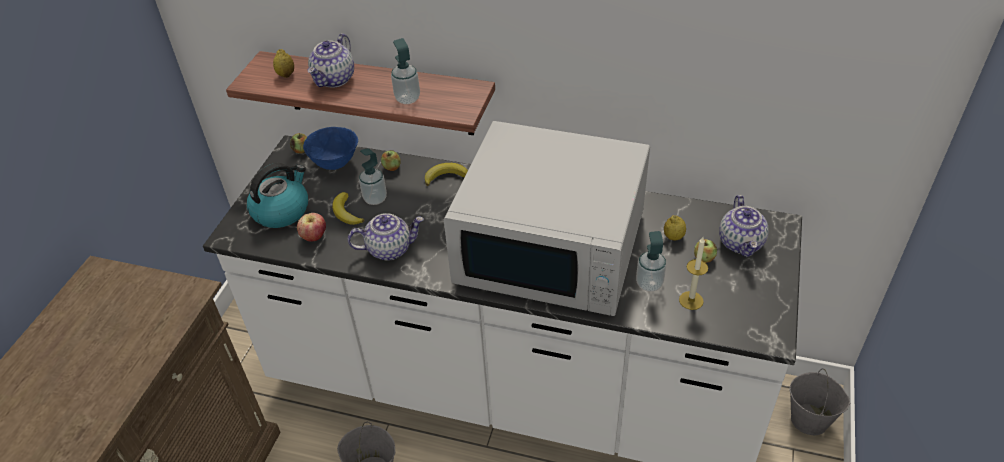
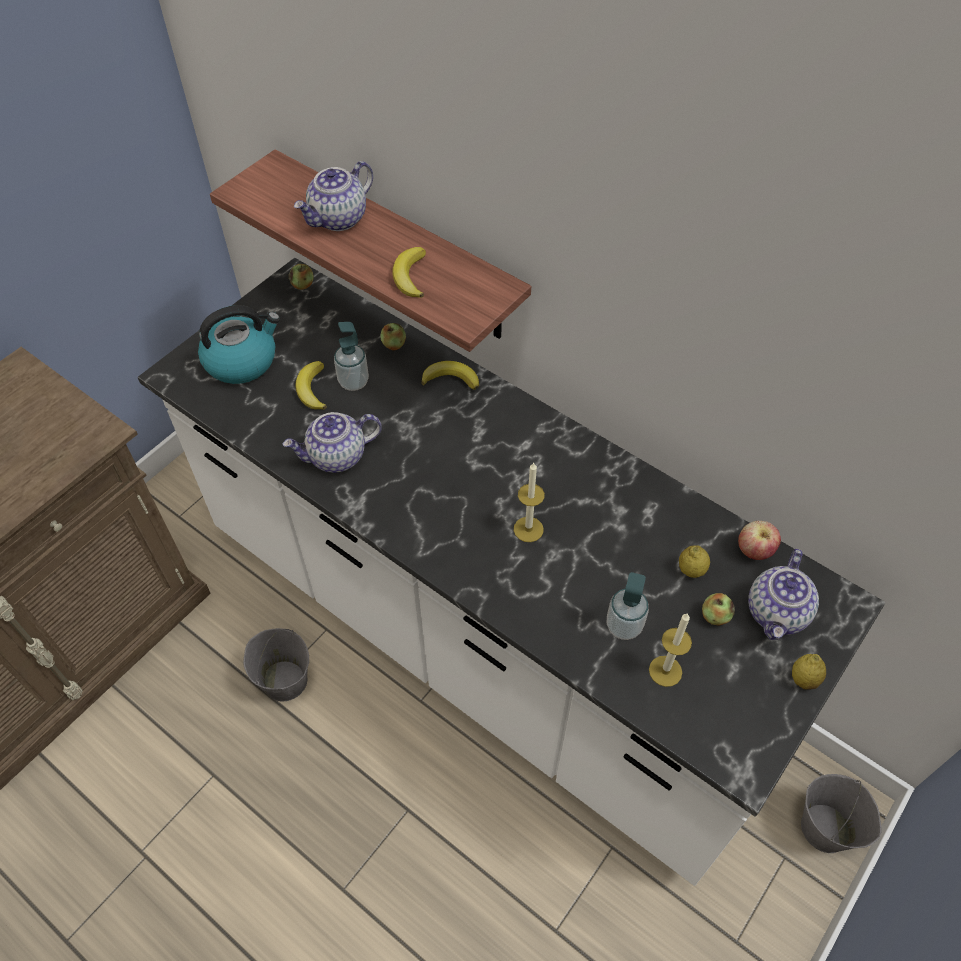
camera: 20 degrees right, 10 degrees up
(286, 75) = (286, 194): lemon -> lemon (803, 679)
(314, 237) = (260, 410): apple -> apple (754, 551)
(335, 164) = (332, 317): blue bowl -> none
(389, 249) = (337, 457): teapot -> teapot turned 150 degrees clockwise
(407, 98) = (410, 276): soap dispenser -> banana
(552, 249) = (528, 529): white microwave -> candle

